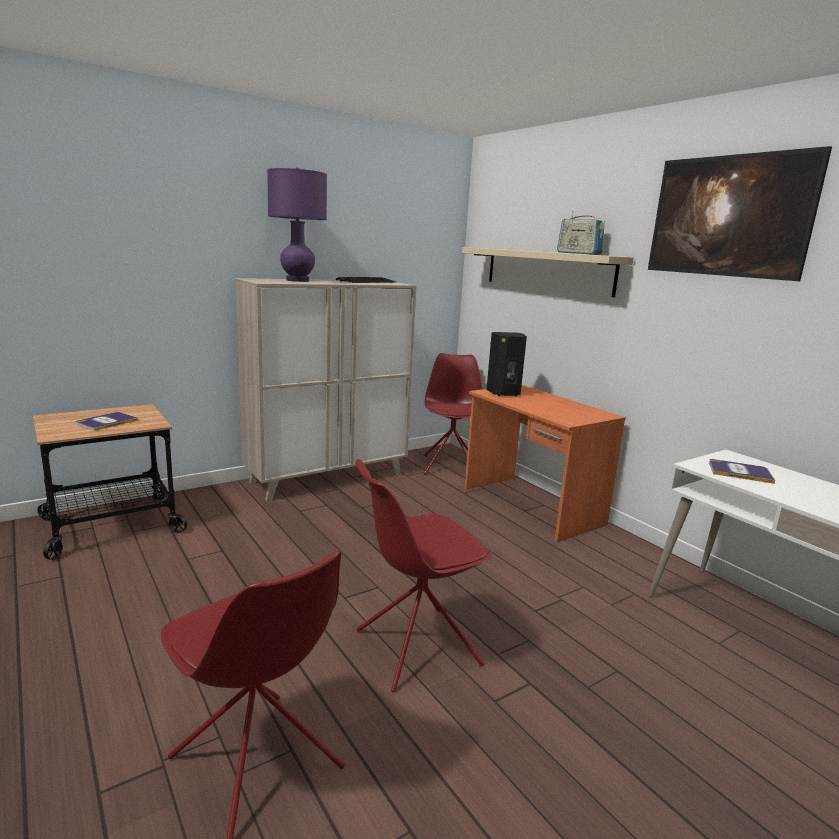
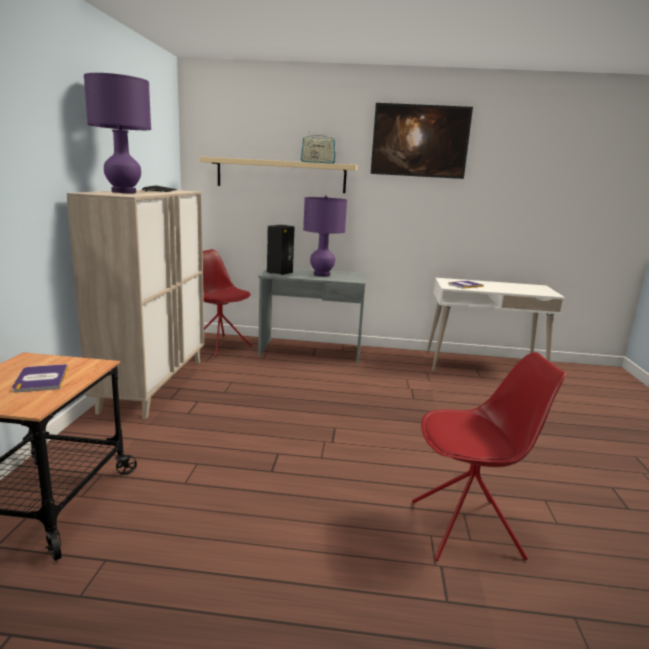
camera: 50 degrees left, 0 degrees up
(415, 648) = (410, 442): red chair -> none
(531, 506) = (311, 351): orange desk -> grey desk
(546, 406) = (321, 275): none -> purple table lamp

